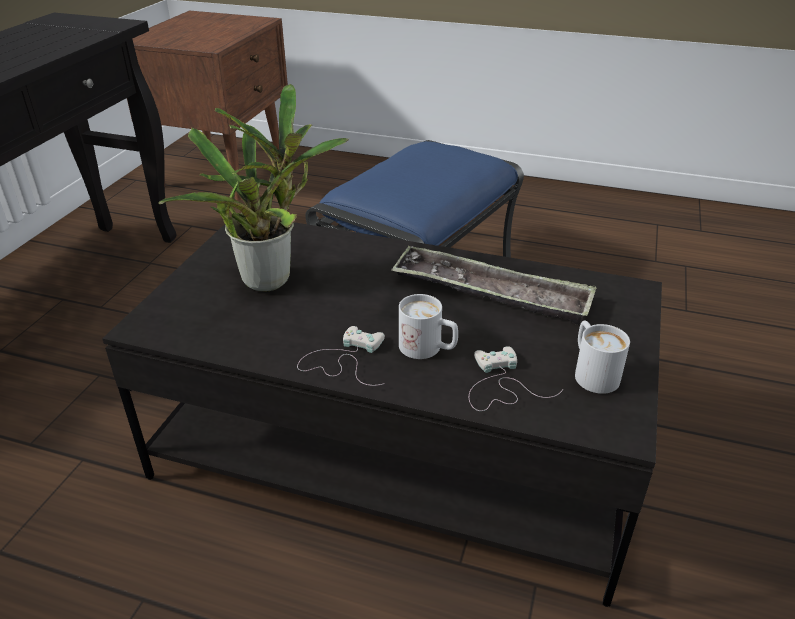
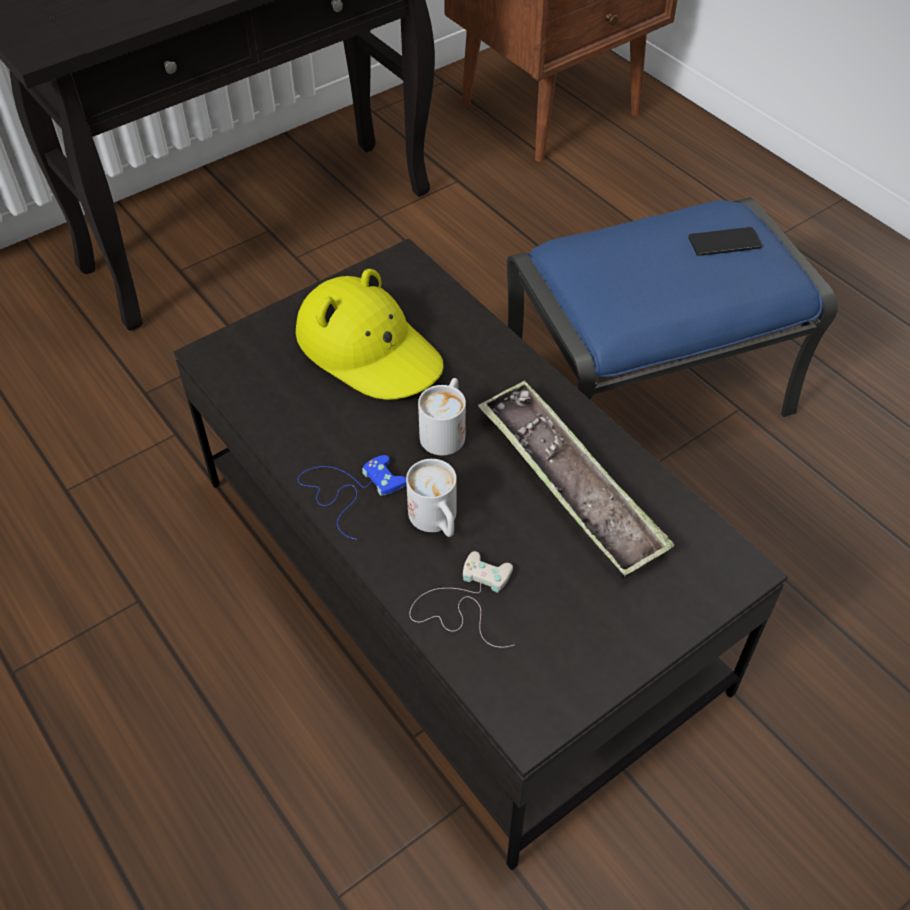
camera: 35 degrees right, 15 degrees up
(272, 277) = (369, 350): potted plant -> yellow hat
(344, 360) = (349, 490): white game controller -> blue game controller
(440, 156) = (724, 242): none -> phone
(591, 372) = (570, 642): white mug -> white mug (445, 430)

